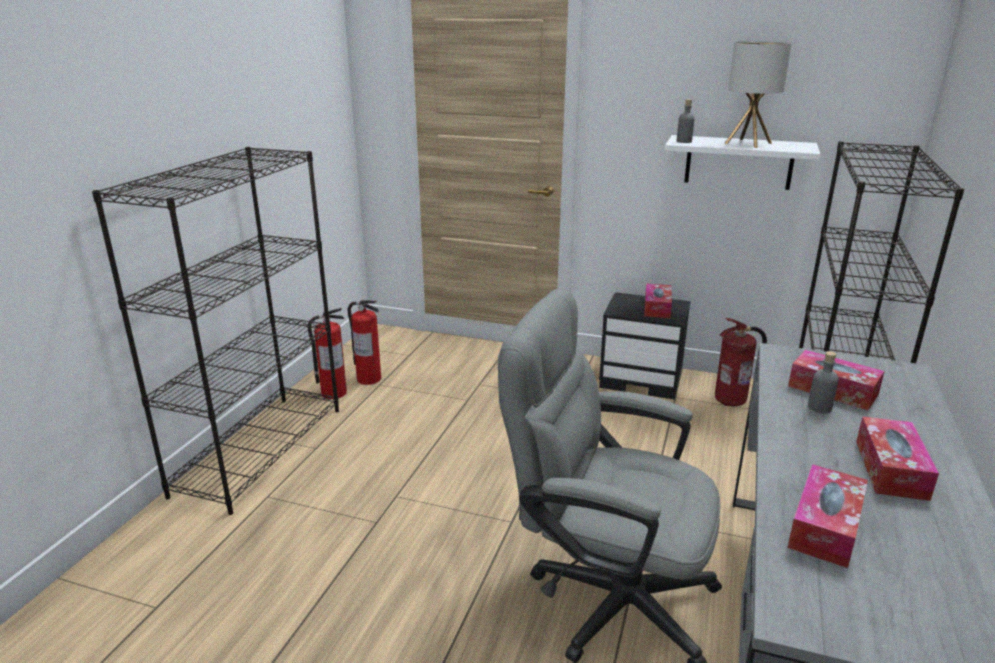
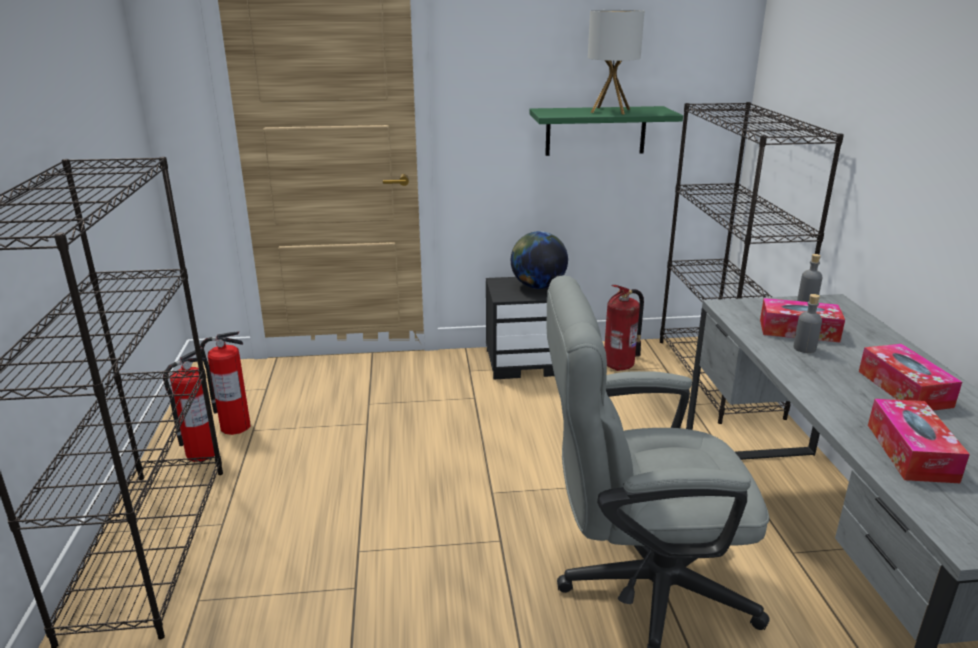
camera: 25 degrees left, 0 degrees up
(657, 308) = (538, 286): tissue box -> globe
(684, 141) = (552, 113): grey bottle -> grey bottle (807, 302)
(738, 162) = (595, 131): white shelf -> green shelf

